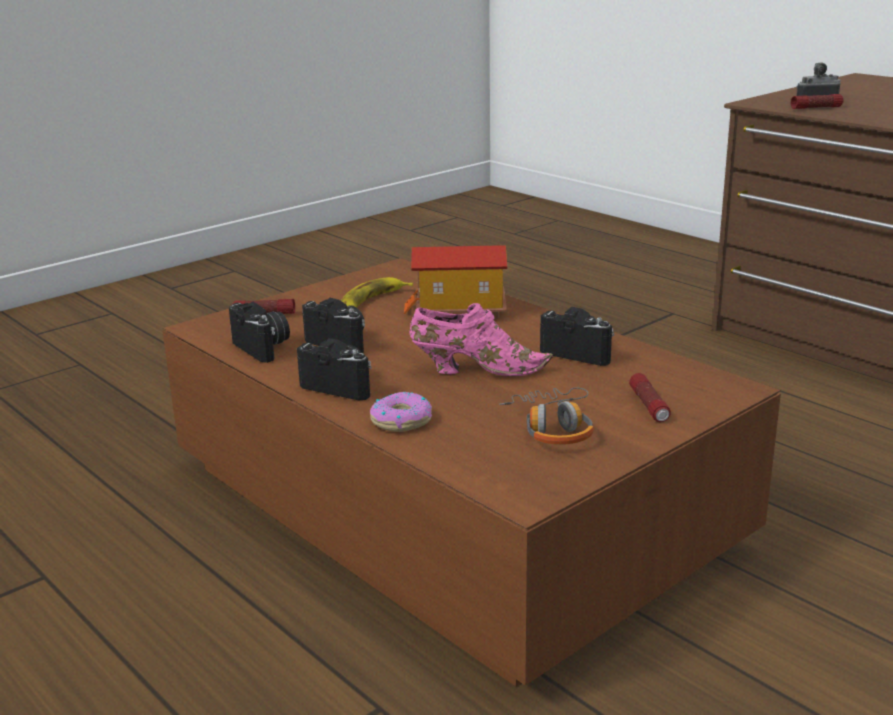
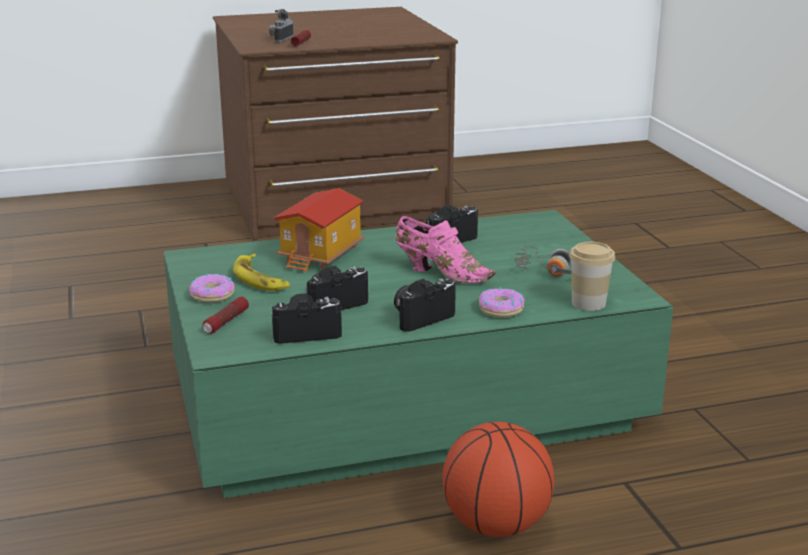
camera: 65 degrees left, 0 degrees up
(231, 629) = (495, 525): none -> basketball
(318, 296) = (213, 295): none -> donut
(448, 505) = (402, 401): brown coffee table -> green coffee table
(471, 467) = (588, 303): none -> cup
(475, 370) = (440, 272): pink shoe -> pink shoe turned 90 degrees clockwise
(649, 406) = (547, 242): flashlight -> none

